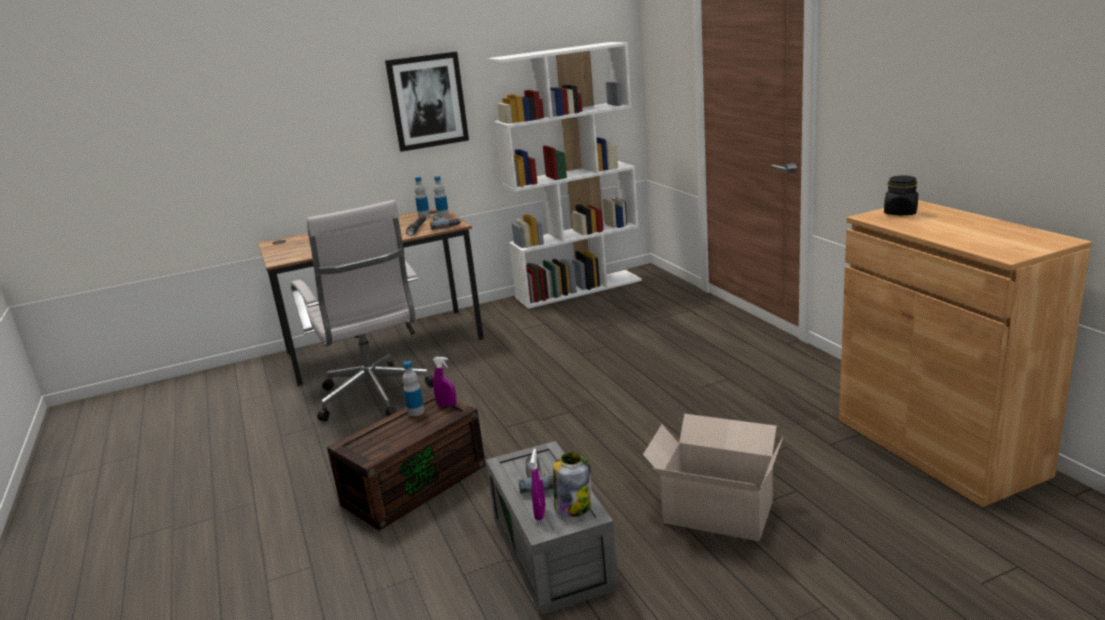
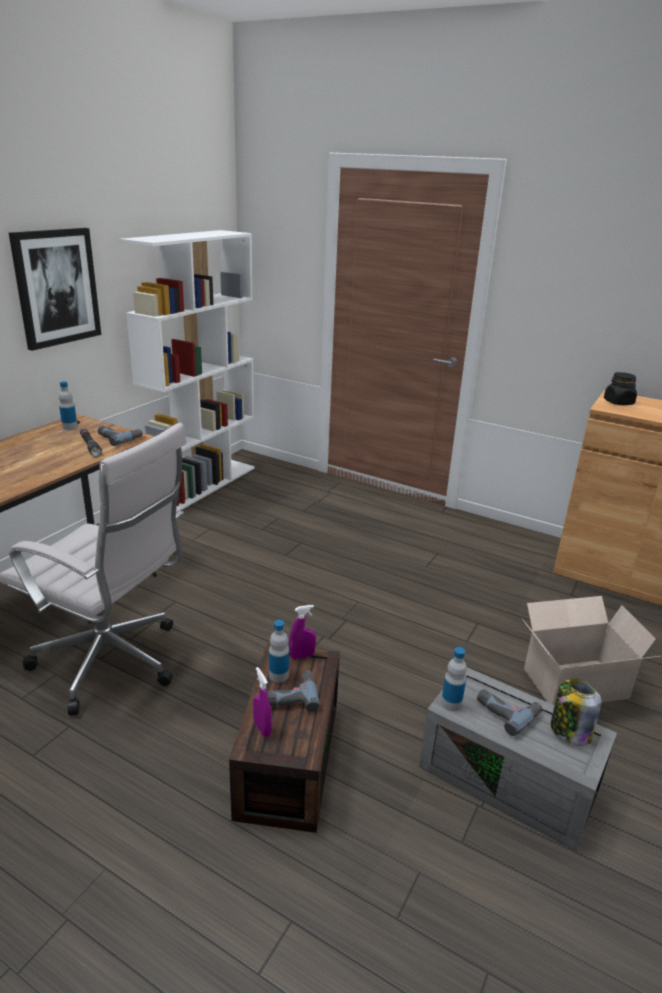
camera: 40 degrees left, 5 degrees up
(406, 425) = (290, 695): none -> power drill
(443, 215) = (95, 425): bottle -> bottle (451, 703)
(540, 513) = (555, 751): purple spray bottle -> purple spray bottle (262, 728)

